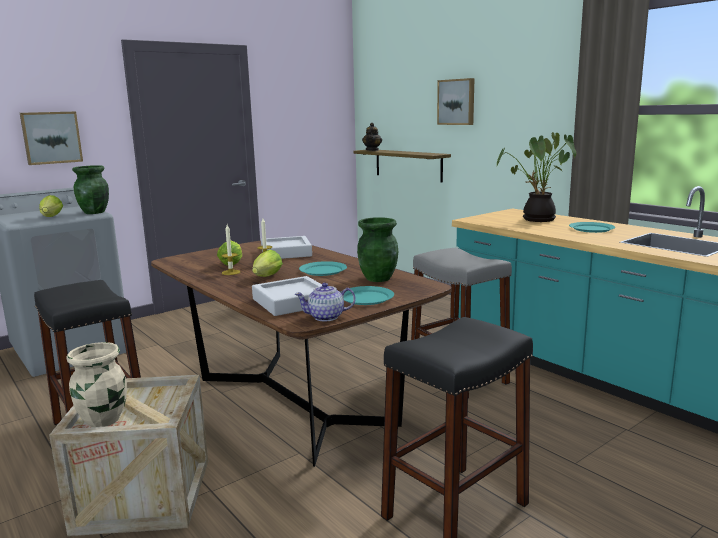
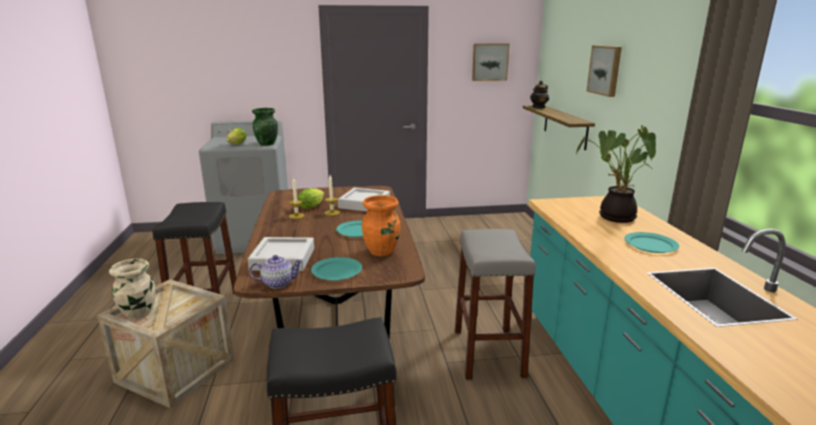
camera: 30 degrees right, 5 degrees up
(51, 137) = (261, 82): picture -> picture (490, 62)
(266, 277) = (309, 227): lettuce -> none
(326, 317) = (277, 283): teapot -> teapot turned 150 degrees clockwise
(378, 278) = (382, 251): green vase -> orange vase

